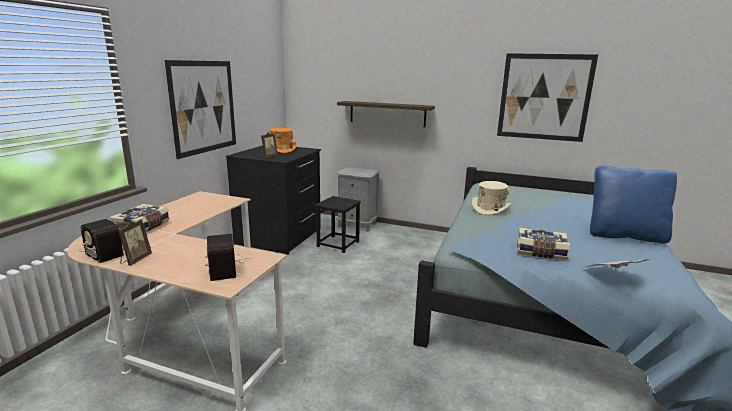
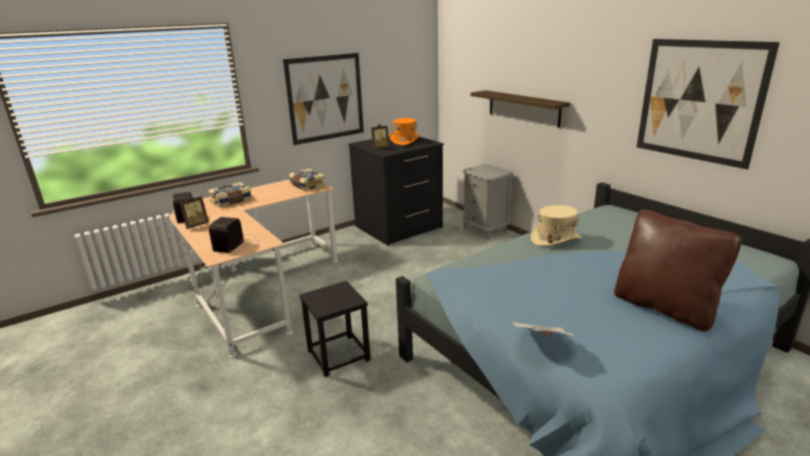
camera: 35 degrees right, 5 degrees up
(338, 244) = (443, 246): black stool -> black stool (338, 355)
(541, 252) = (512, 298): book -> book (307, 186)
(624, 235) = (664, 307): blue pillow -> brown pillow

